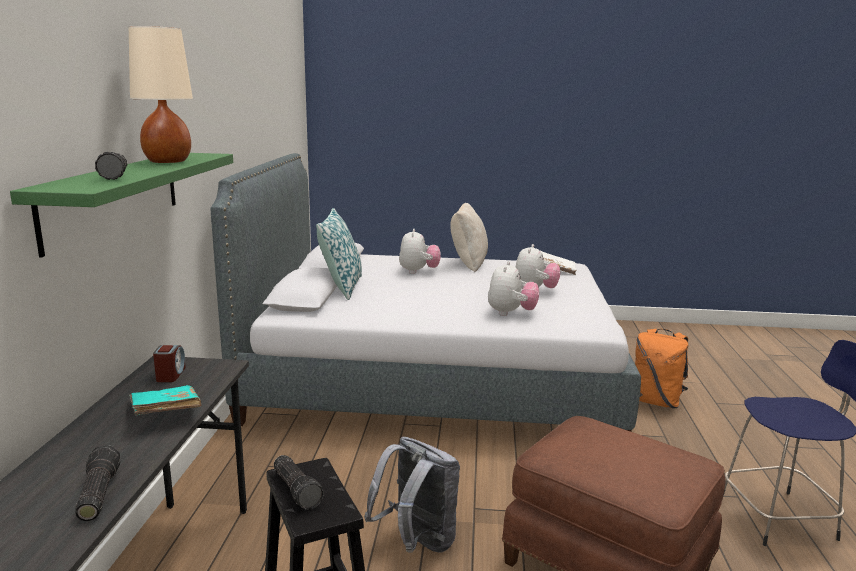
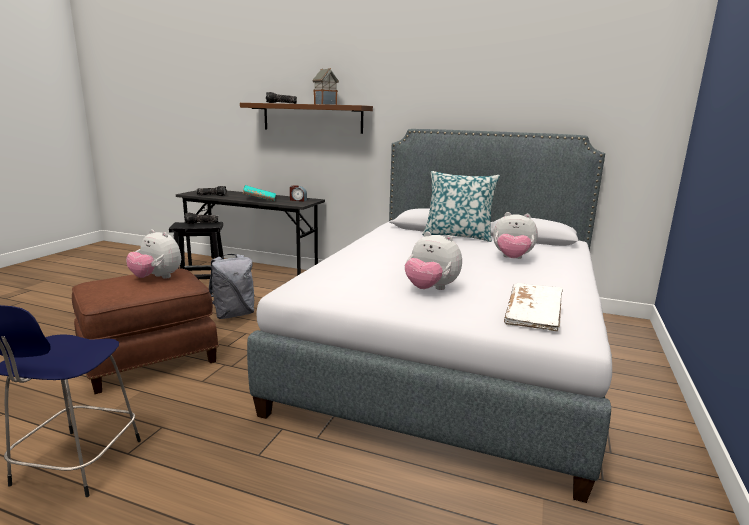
camera: 105 degrees right, 0 degrees up
(115, 197) = (312, 118): green shelf -> brown shelf
(168, 162) = (325, 104): beige table lamp -> toy house
(468, 263) = (556, 280): beige pillow -> none
(511, 313) = (360, 268): plush toy -> plush toy (157, 278)
(656, 401) = (342, 489): orange backpack -> none

